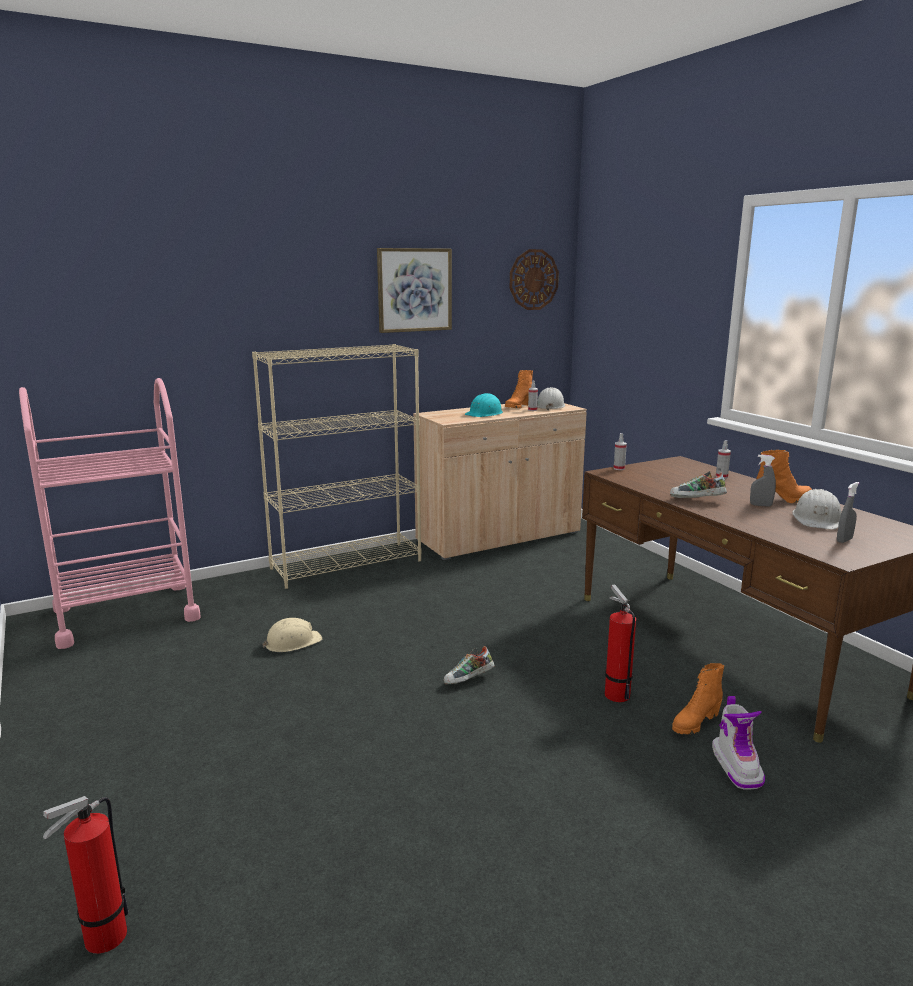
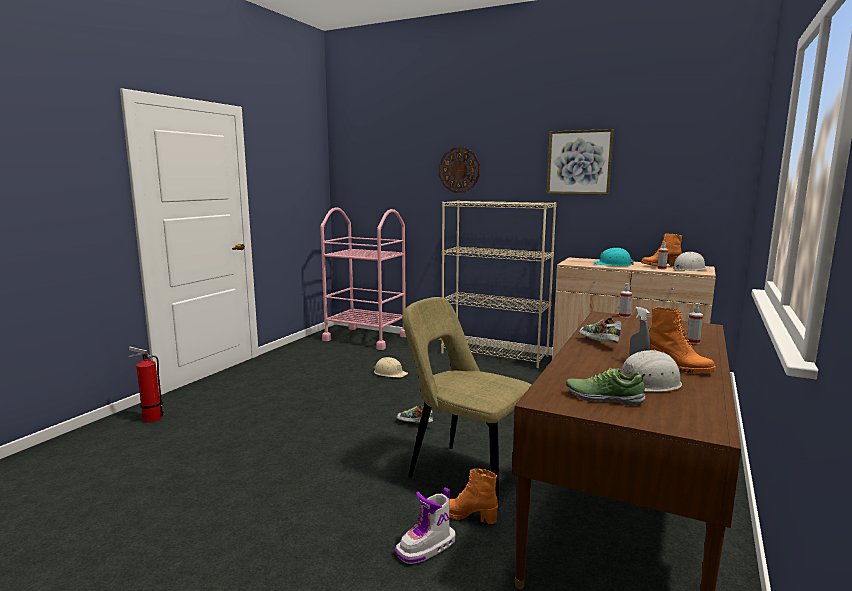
camera: 55 degrees right, 5 degrees down
(533, 279) = (703, 153): wall clock -> wall clock (459, 170)
(615, 693) = (465, 474): fire extinguisher -> beige chair
(844, 540) = (603, 397): grey spray bottle -> shoe

